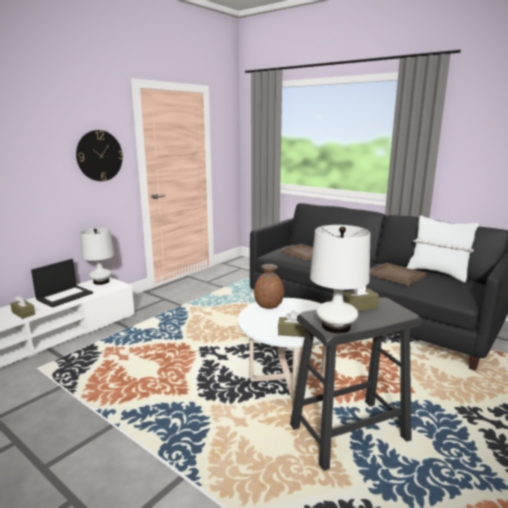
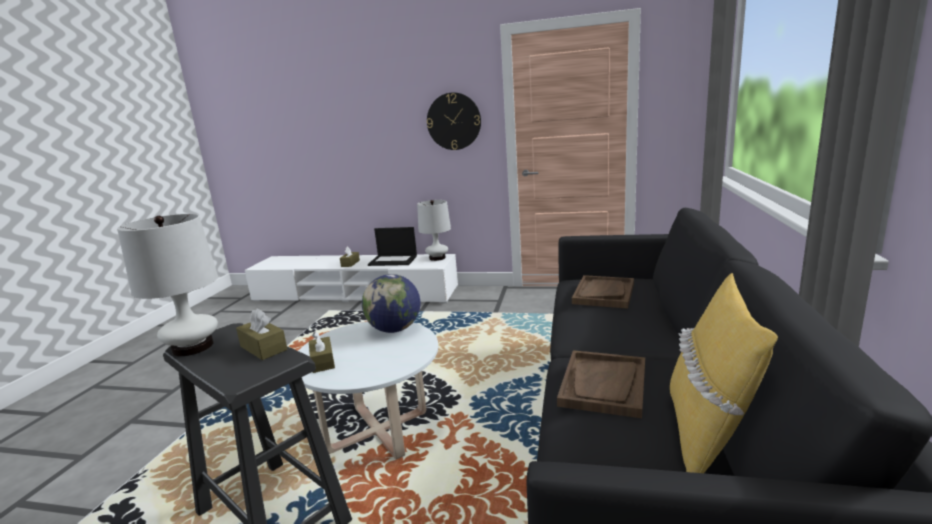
camera: 65 degrees right, 0 degrees up
(269, 306) = (394, 329): brown vase -> globe
(437, 273) = (707, 433): white pillow -> yellow pillow

